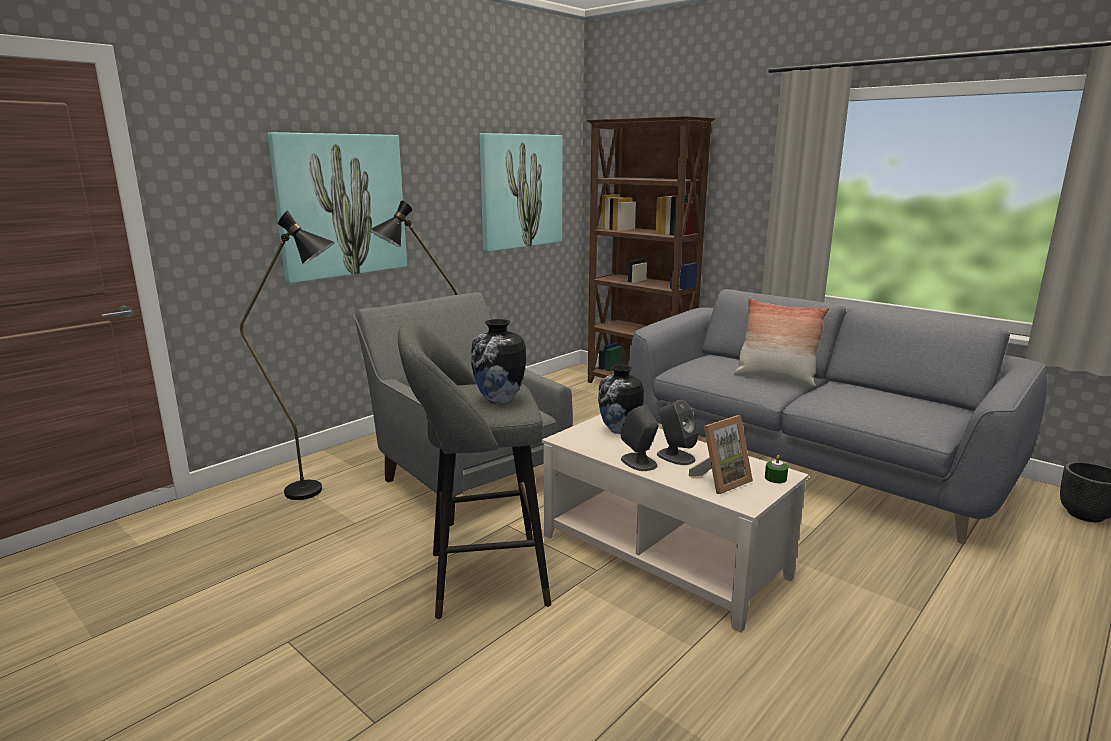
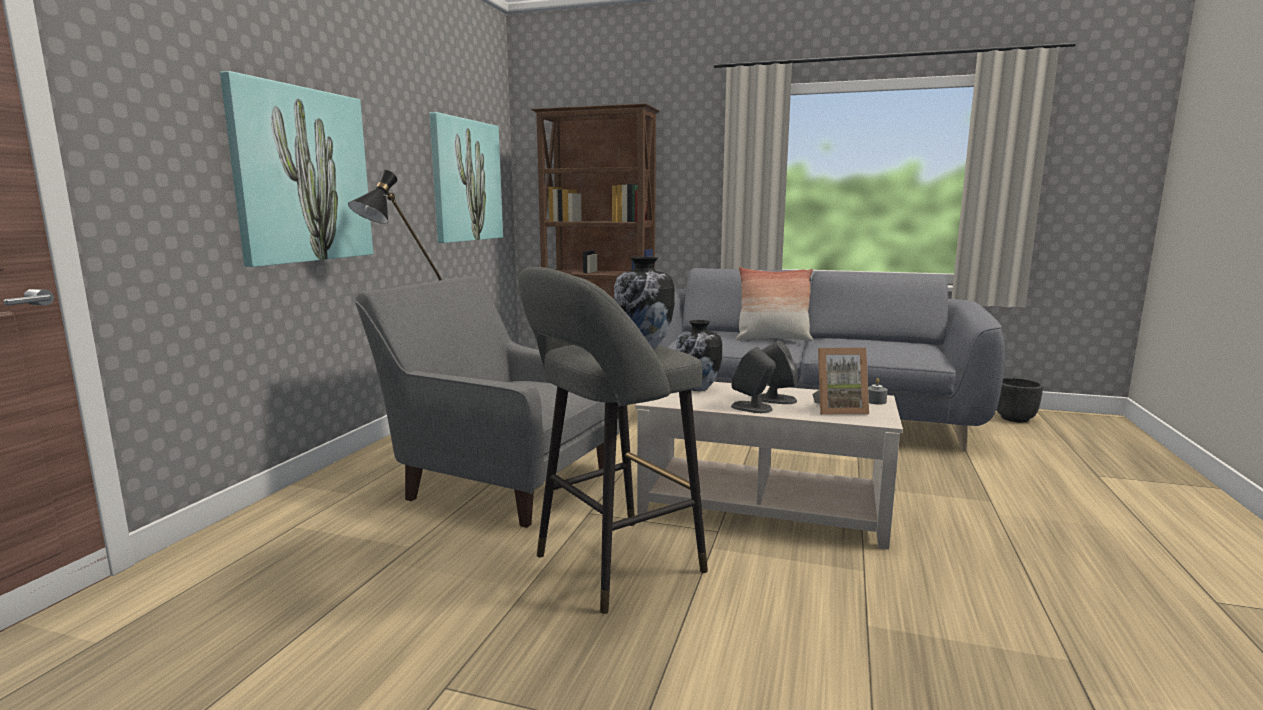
camera: 25 degrees left, 5 degrees down
(317, 491) = (325, 526): black floor lamp -> none
(720, 481) = (838, 410): picture frame -> picture frame turned 60 degrees clockwise
(775, 478) = (875, 401): green candle -> grey candle

